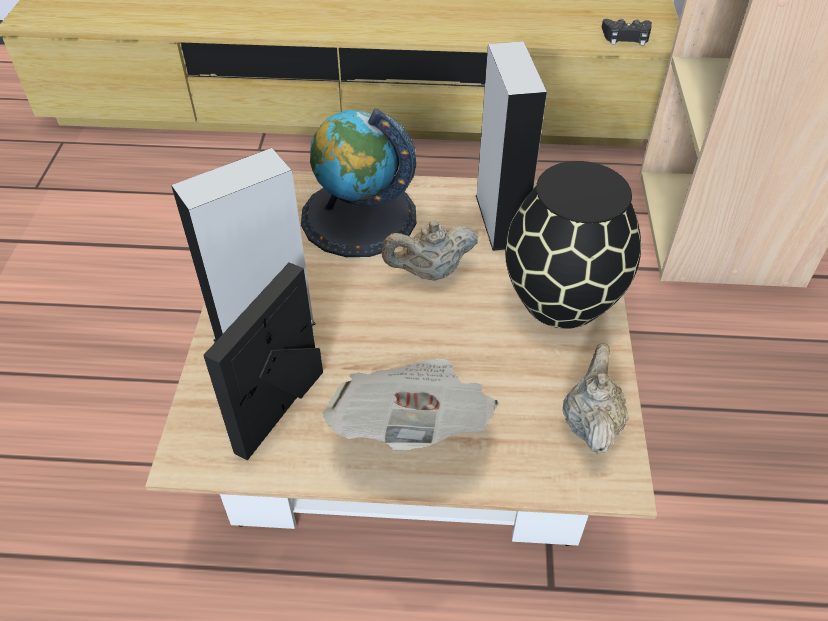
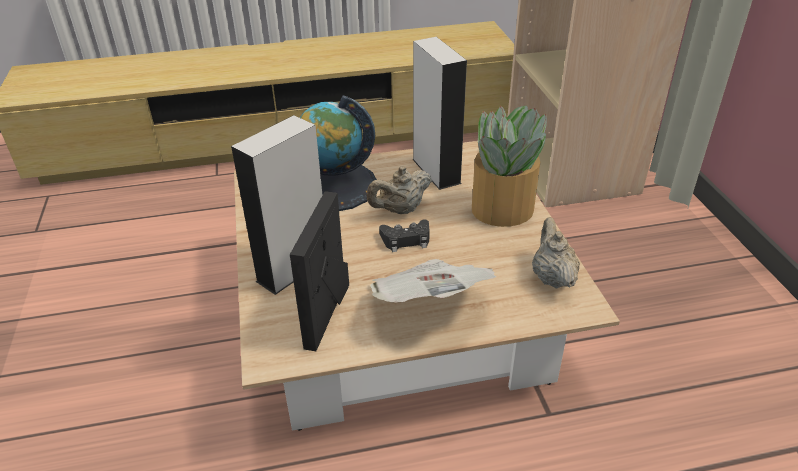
camera: 15 degrees left, 10 degrees down
(563, 299) = (500, 209): black vase -> potted plant
(626, 36) = (477, 50): black game controller -> black game controller (406, 240)

